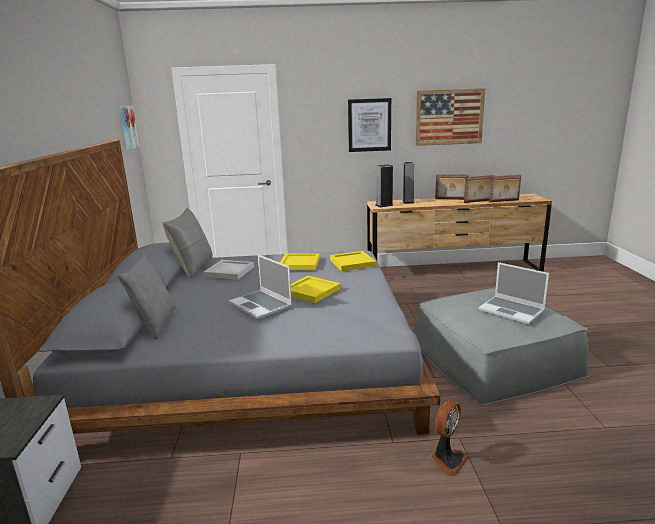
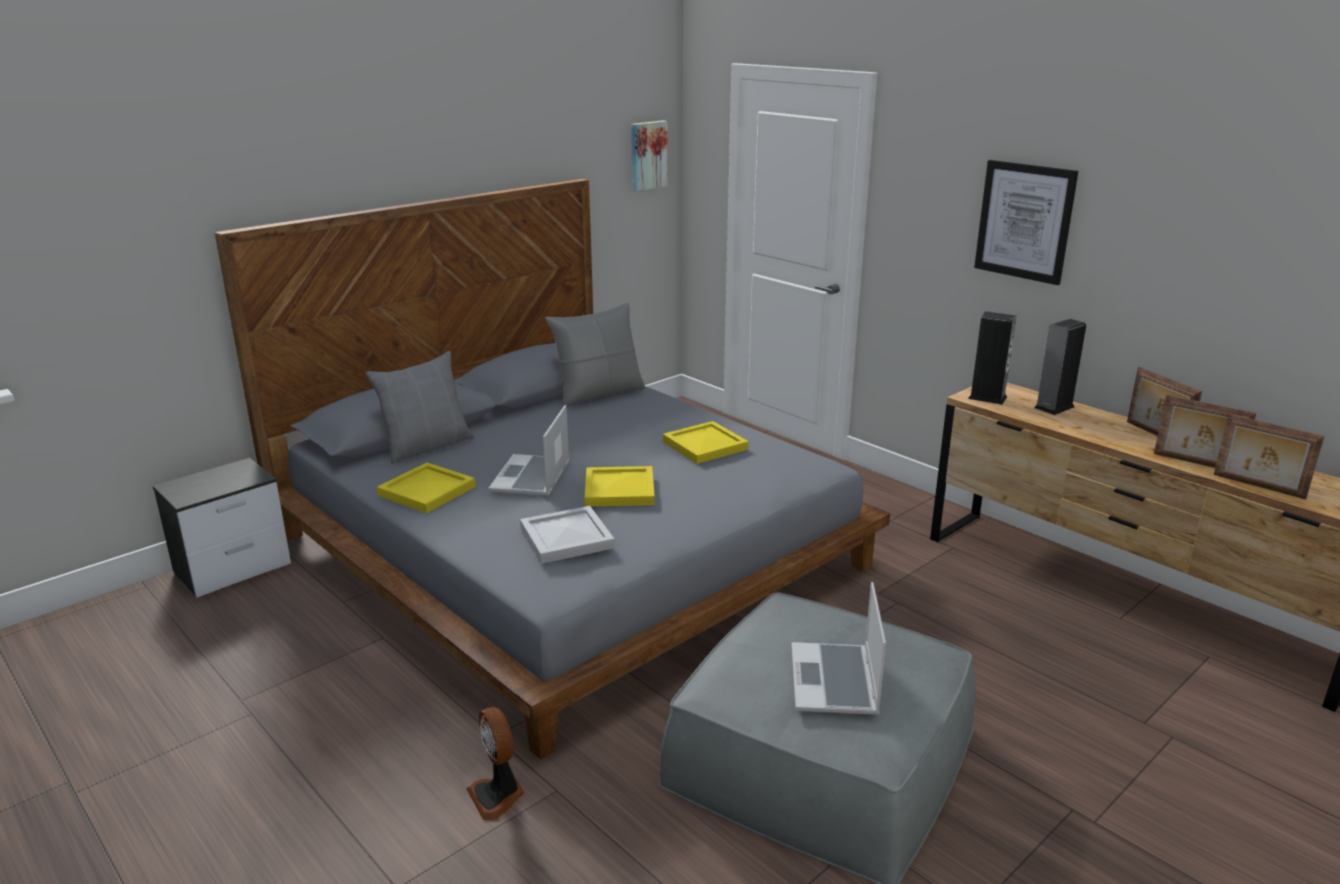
camera: 50 degrees right, 5 degrees up
(229, 271) = (614, 417): white tray -> white tray (567, 537)
(351, 262) = (765, 477): yellow tray -> yellow tray (427, 490)
(447, 460) = (498, 796): fan -> fan turned 60 degrees clockwise
(449, 117) = (1211, 240): picture -> none

